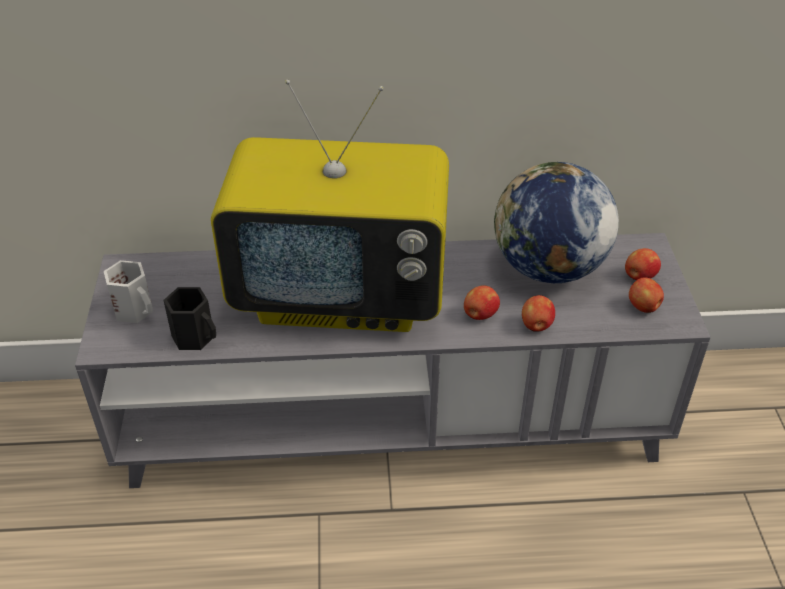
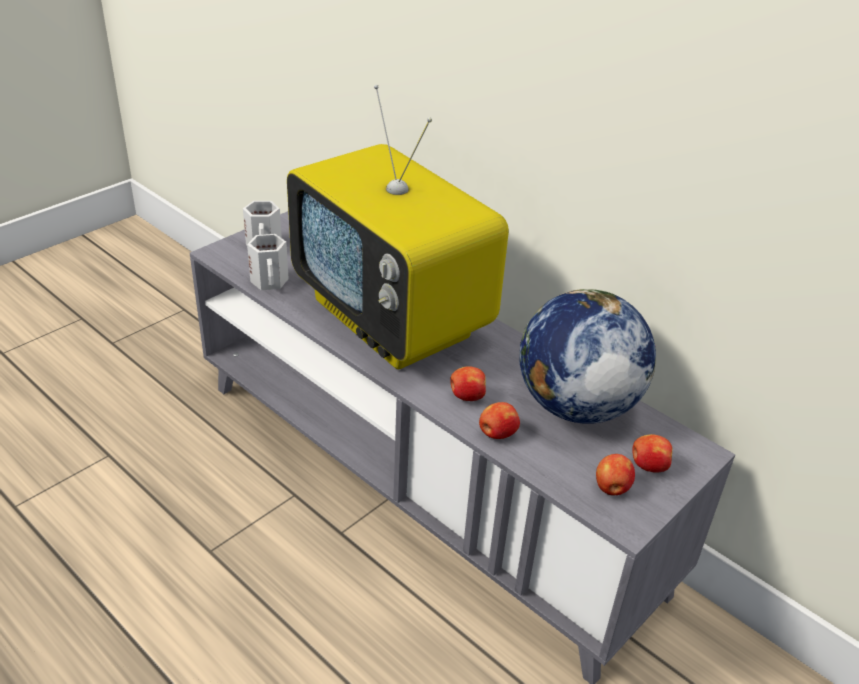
camera: 45 degrees right, 5 degrees down
(195, 336) = (271, 281): black mug -> white mug

